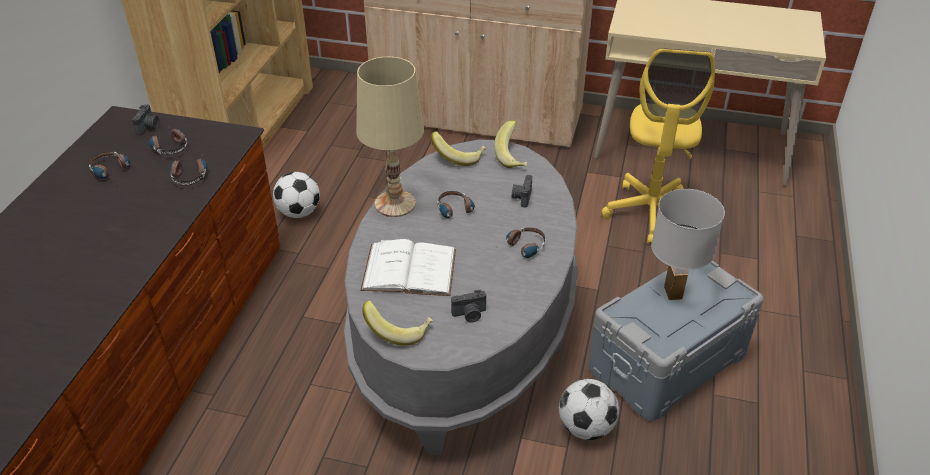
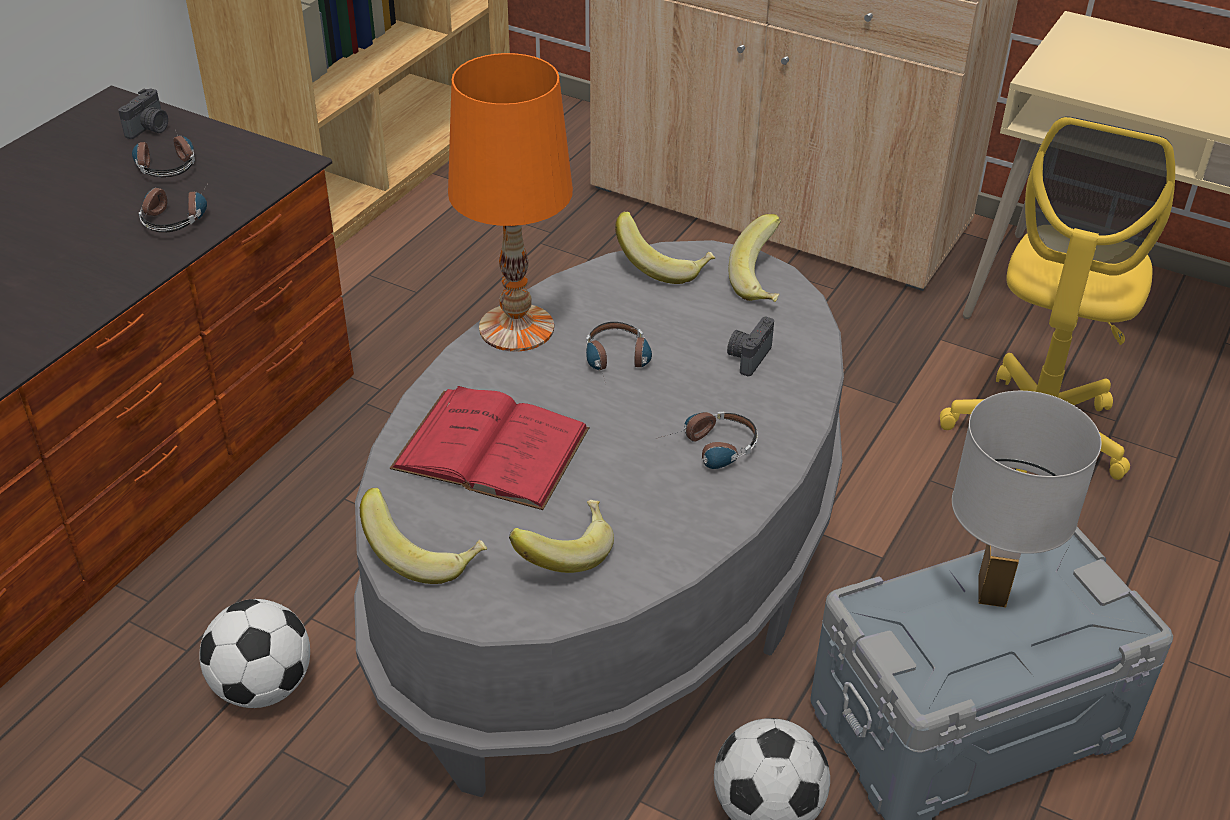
camera: 15 degrees right, 0 degrees up
(113, 172) = (59, 191): headphones -> none
(299, 212) = (408, 321): football -> football (263, 686)
(395, 204) = (516, 329): beige table lamp -> orange table lamp
(409, 269) = (491, 448): white book -> red book
(470, 315) = (563, 552): camera -> banana

